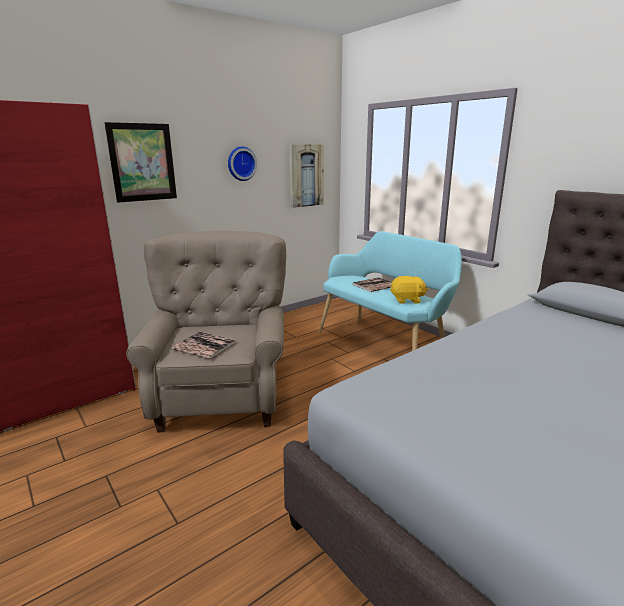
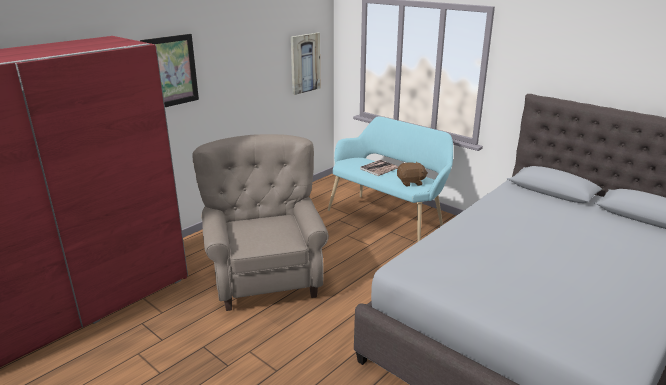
camera: 10 degrees left, 5 degrees up
(204, 346) = (262, 238): book -> none
(241, 163) = (250, 60): wall clock -> none
(407, 300) = (411, 182): yellow plush toy -> brown plush toy

